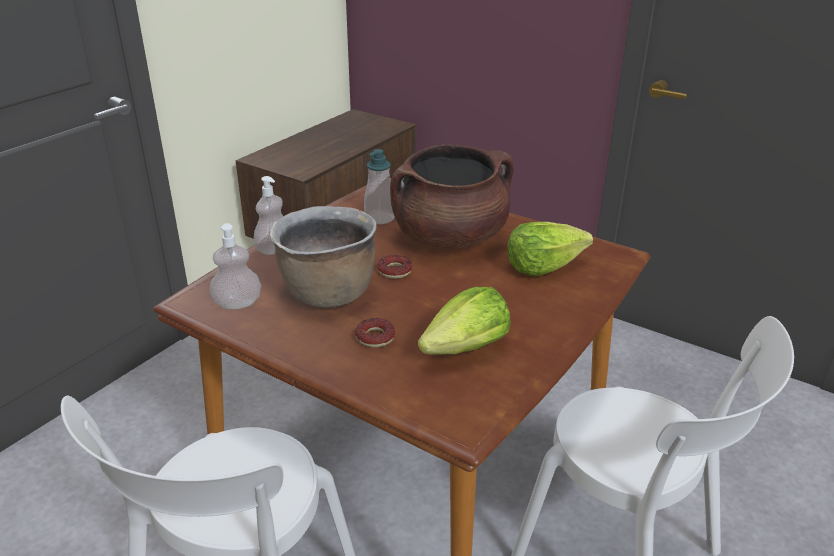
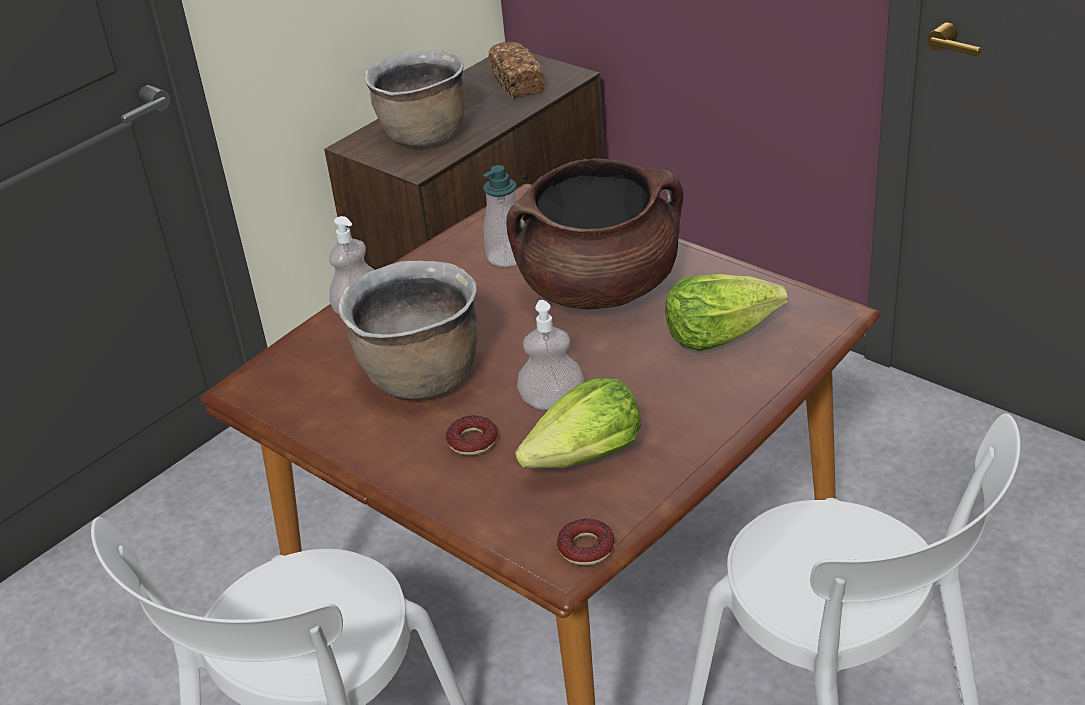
camera: 10 degrees right, 5 degrees up
(237, 303) = (304, 392): soap dispenser -> soap dispenser (552, 401)
(303, 154) = (423, 136): none -> brown cooking pot
(363, 128) = (517, 84): none -> bread
(395, 271) = (514, 342): donut -> donut (586, 548)

